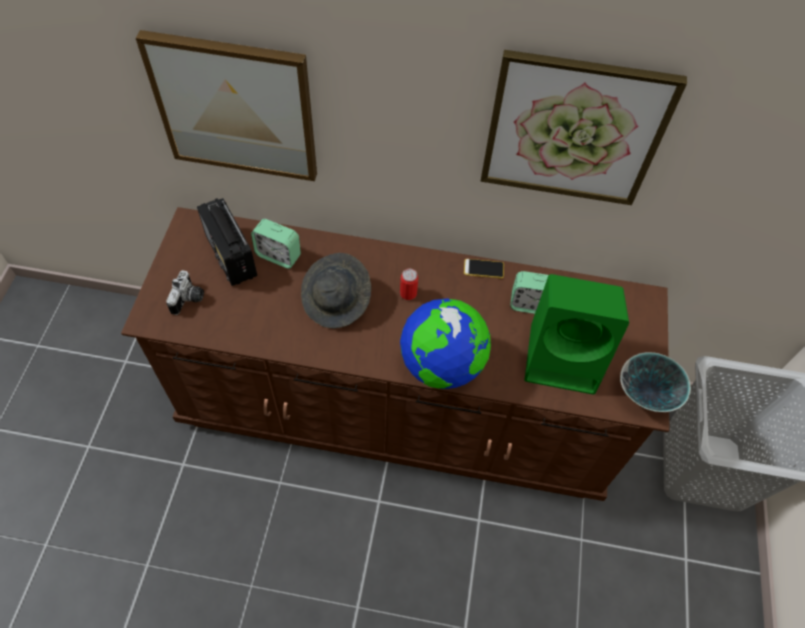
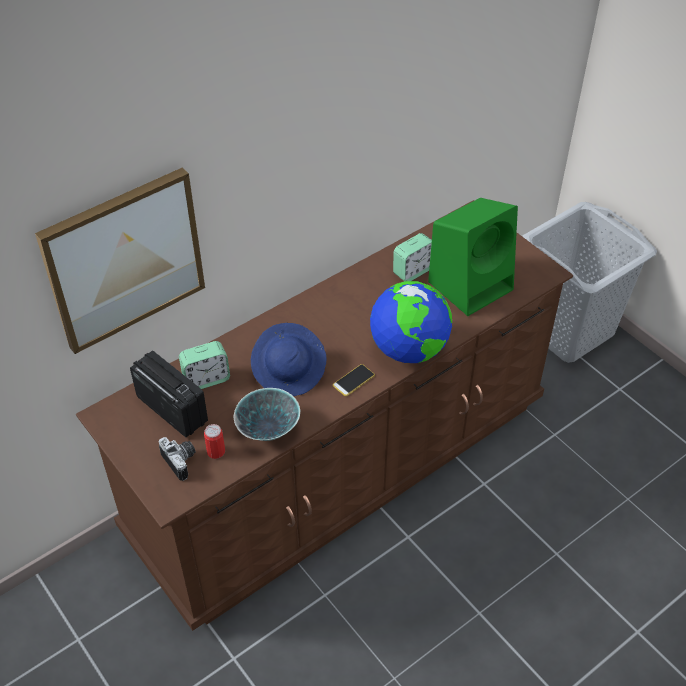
camera: 45 degrees left, 10 degrees down
(231, 256) = (171, 409): radio -> radio turned 150 degrees counterclockwise
(337, 301) = (290, 371): grey hat -> blue hat
(408, 293) = (329, 327): can -> can (216, 451)
(483, 269) = (356, 274): phone -> phone (353, 380)
(573, 130) = (382, 109): picture -> none
(647, 394) = (538, 266): bowl -> bowl (269, 430)

